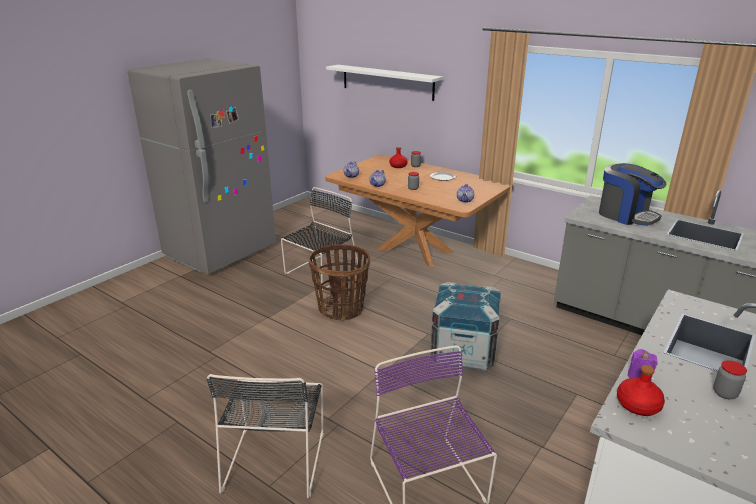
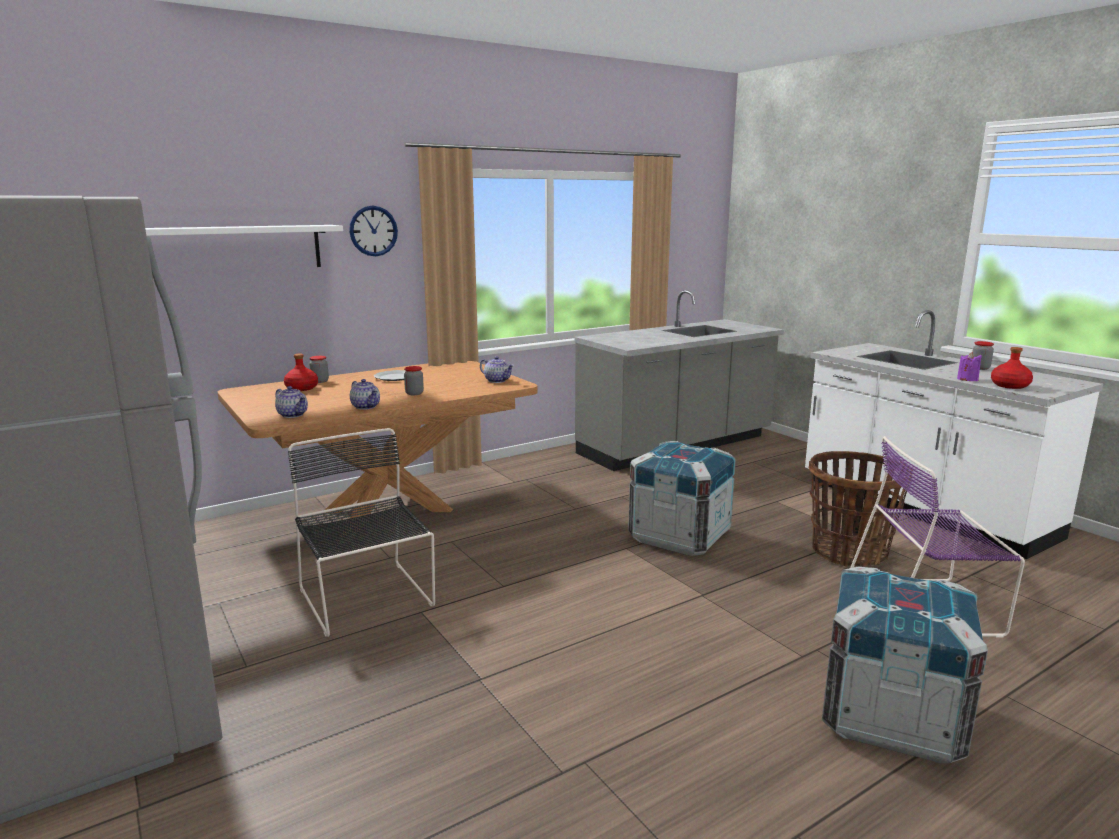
camera: 70 degrees left, 10 degrees down
(276, 457) = (891, 716): black chair -> crate
(341, 309) = (512, 599): basket -> basket (849, 552)
(465, 83) = (373, 231): none -> wall clock
(626, 215) = (640, 337): coffee machine -> none

